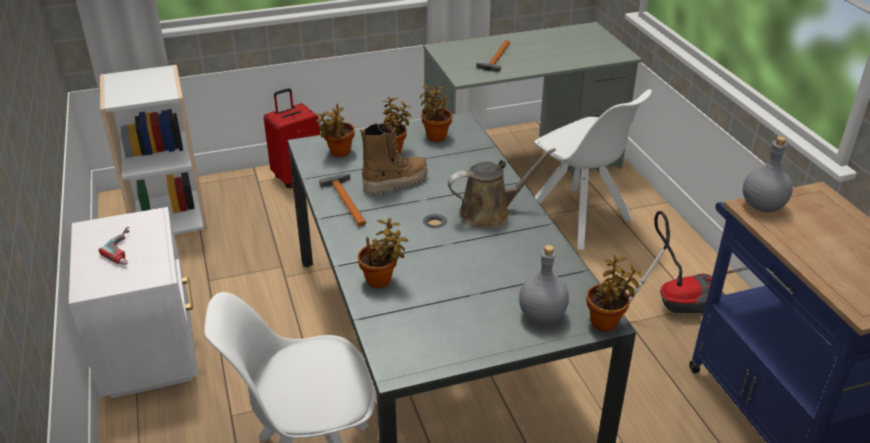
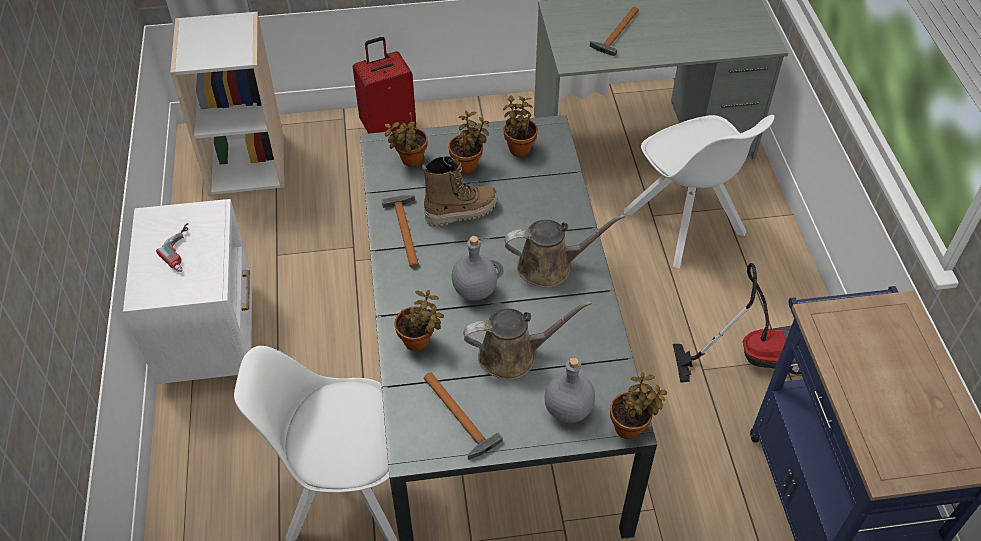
camera: 10 degrees right, 15 degrees up
(438, 335) = (459, 418): none -> hammer
(476, 280) = (513, 355): none -> brown watering can
(763, 207) = (832, 318): grey bottle -> grey bottle (474, 291)

